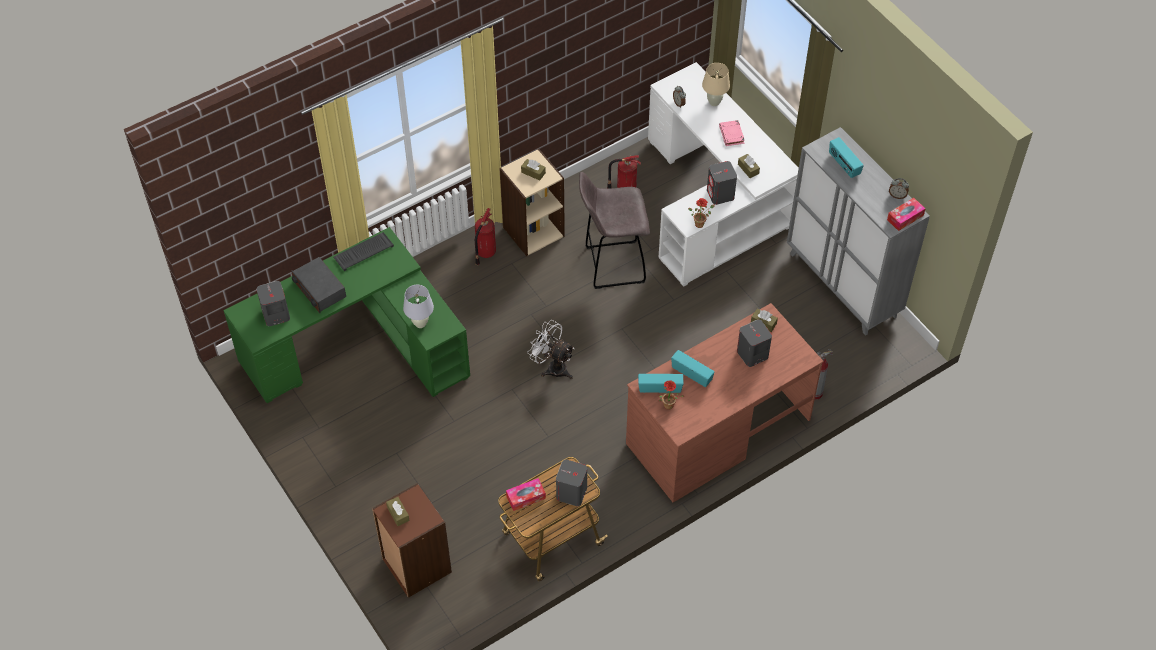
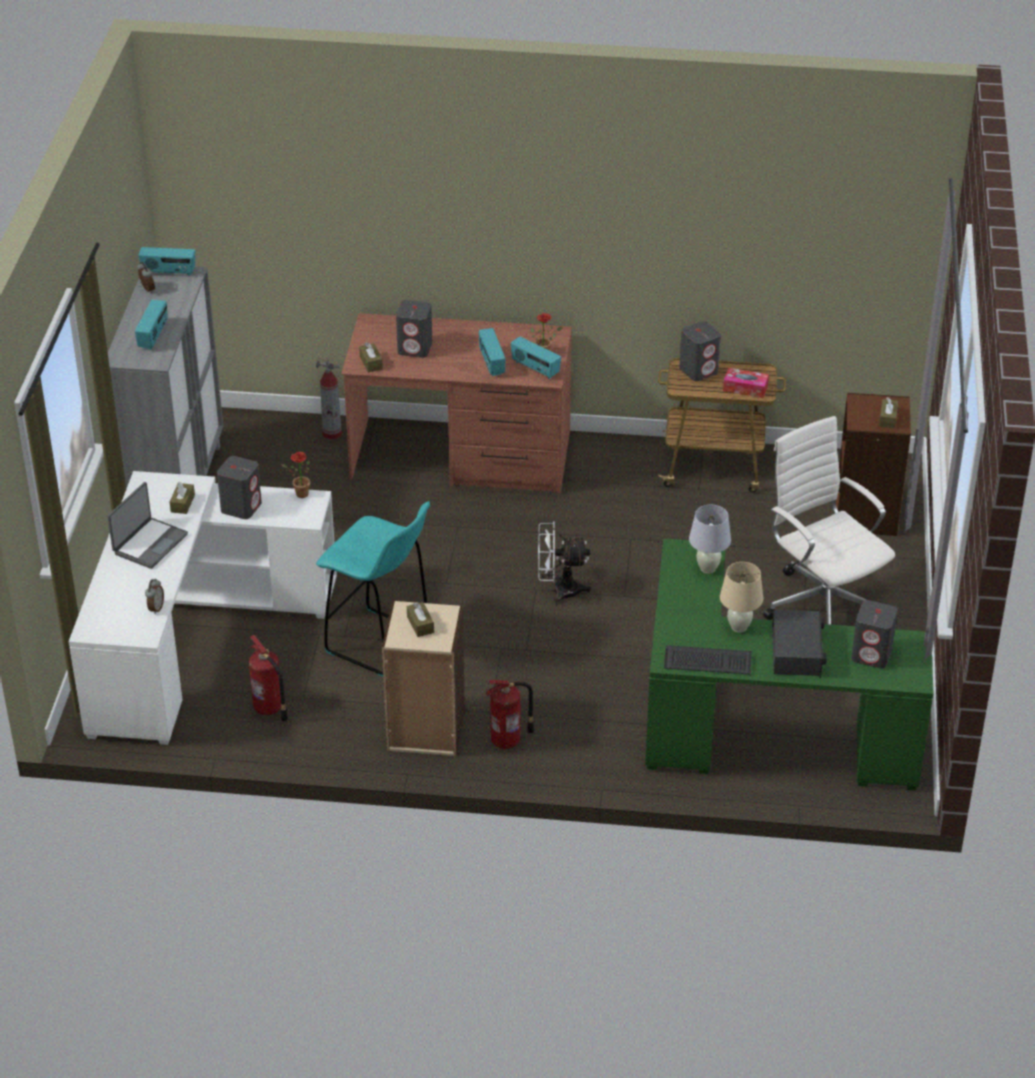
camera: 140 degrees left, 15 degrees down
(388, 465) = (823, 604): none -> white office chair
(552, 367) = (559, 590): white fan -> white fan turned 105 degrees clockwise
(612, 265) = (380, 644): grey stool -> turquoise stool
(714, 102) = (117, 586): beige table lamp -> beige table lamp (739, 627)
(731, 135) = (149, 543): pink book -> laptop
(905, 217) = (169, 272): tissue box -> radio

